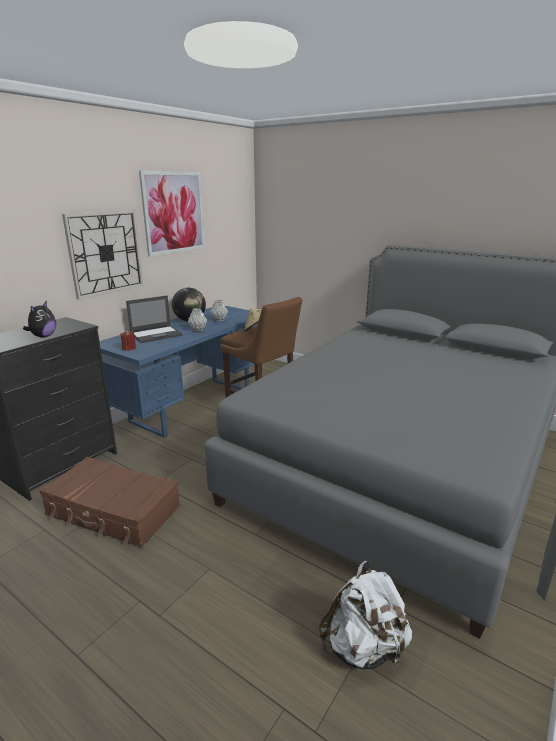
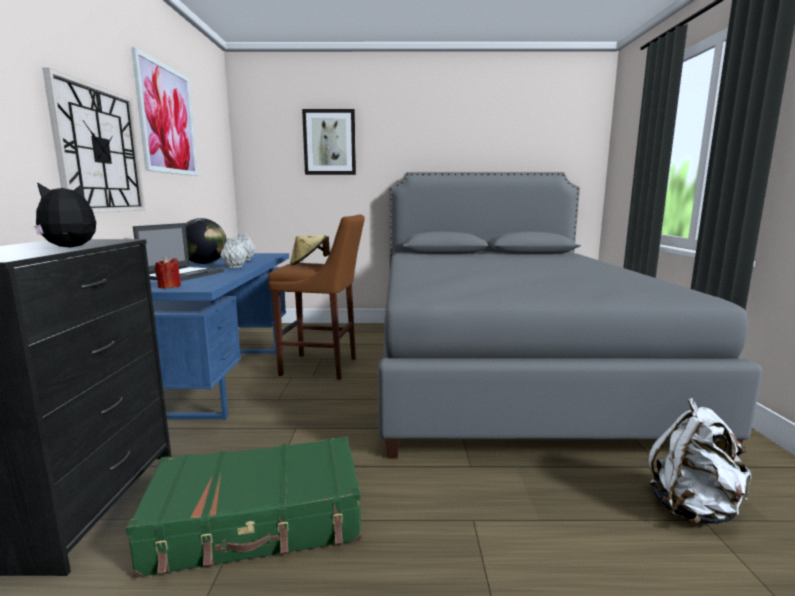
camera: 35 degrees left, 10 degrees down
(43, 336) = (71, 247): plush toy -> plush toy turned 120 degrees counterclockwise
(113, 511) = (258, 521): brown suitcase -> green suitcase
(327, 210) = (329, 142): none -> picture

